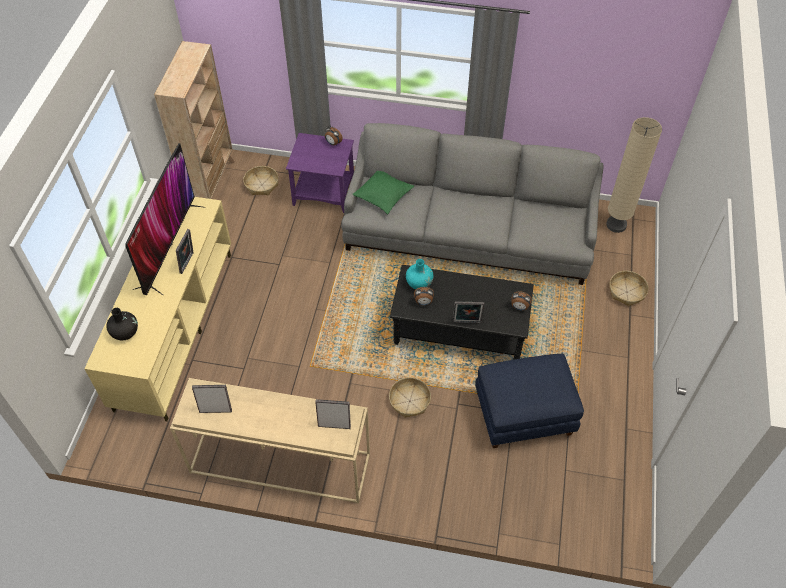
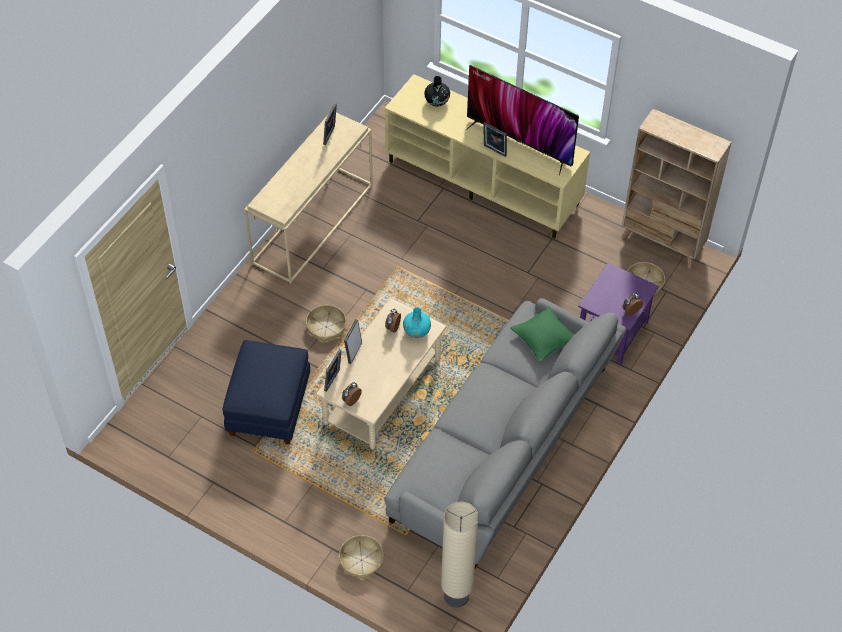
camera: 110 degrees right, 0 degrees up
(334, 424) = (278, 201): picture frame -> picture frame (333, 381)
(459, 331) = (382, 391): black coffee table -> beige coffee table

